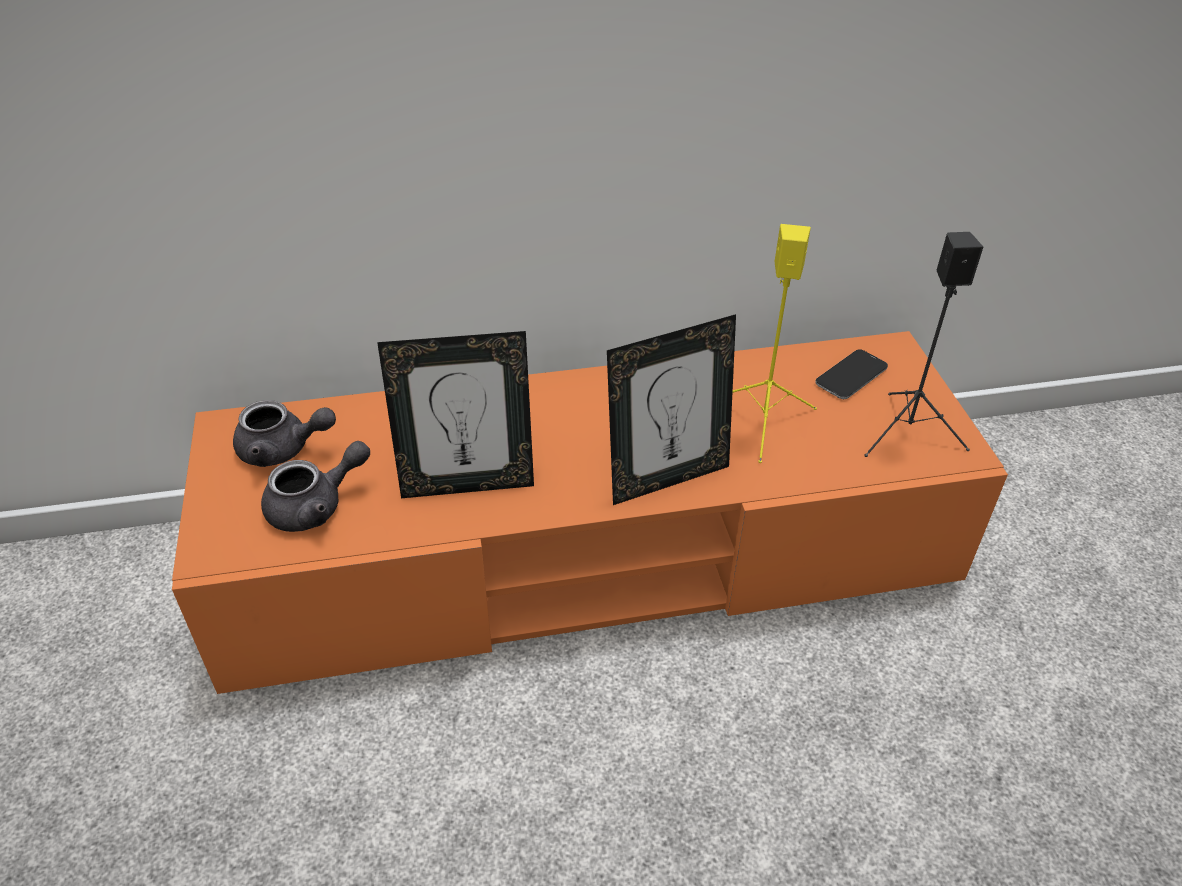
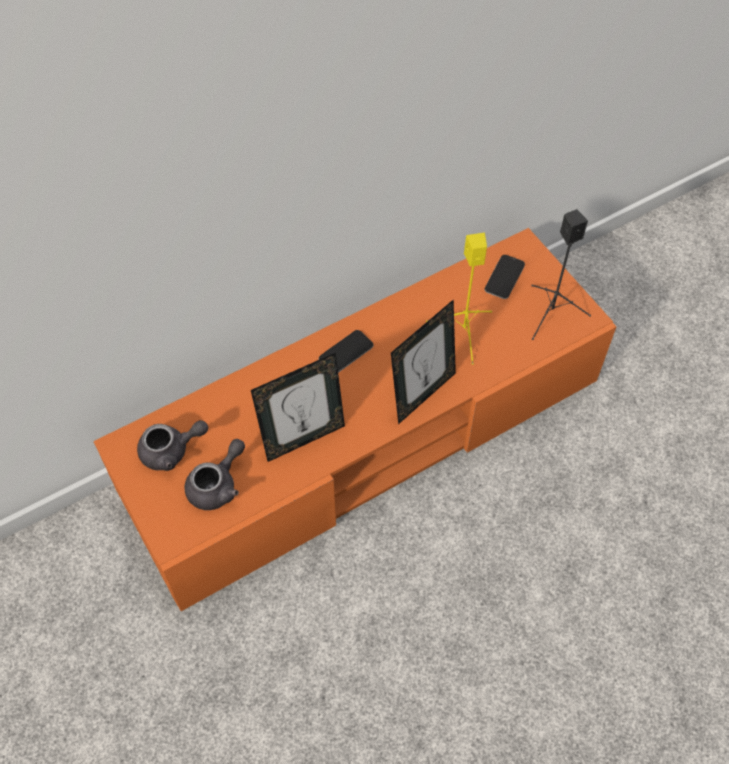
camera: 20 degrees left, 15 degrees up
(582, 403) = (346, 352): none -> phone

